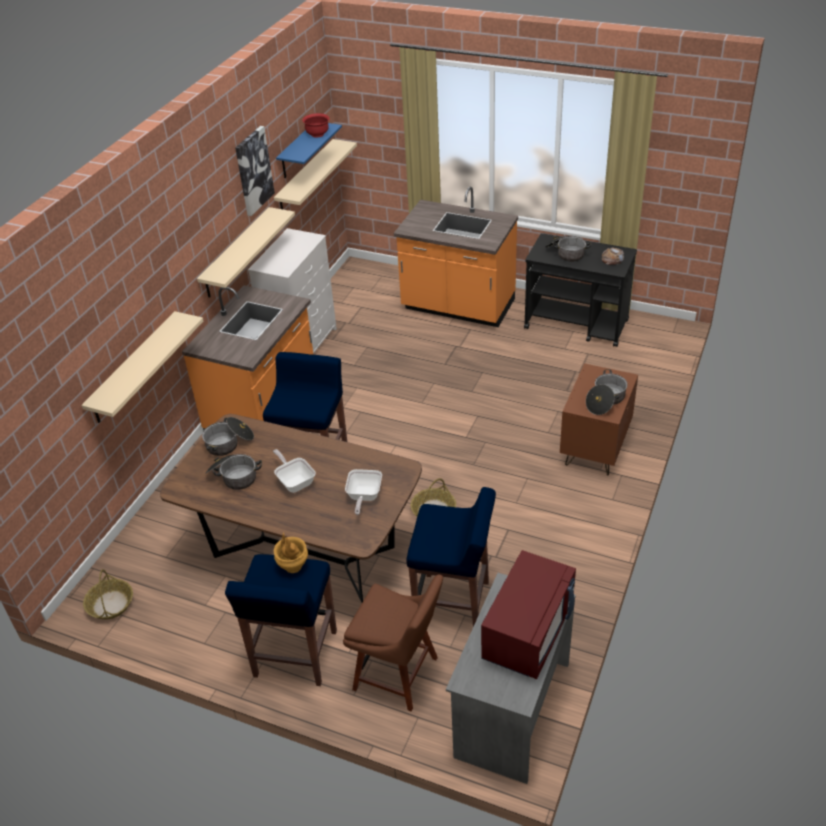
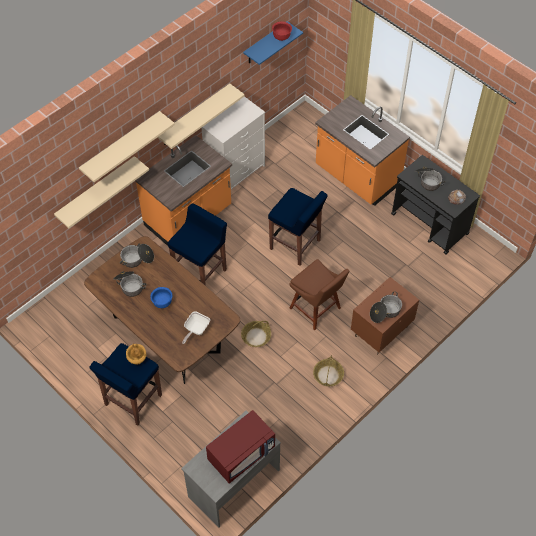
camera: 20 degrees right, 15 degrees up
(110, 604) = (46, 326): basket -> basket (328, 375)
(253, 170) = (220, 64): picture -> none
(295, 481) = (162, 303): frying pan -> blue bowl
(305, 178) = (270, 59): beige shelf -> beige shelf (121, 145)
(400, 675) = (183, 437): brown chair -> brown chair (317, 309)
(454, 604) = (235, 405): blue stool -> blue stool (295, 245)

